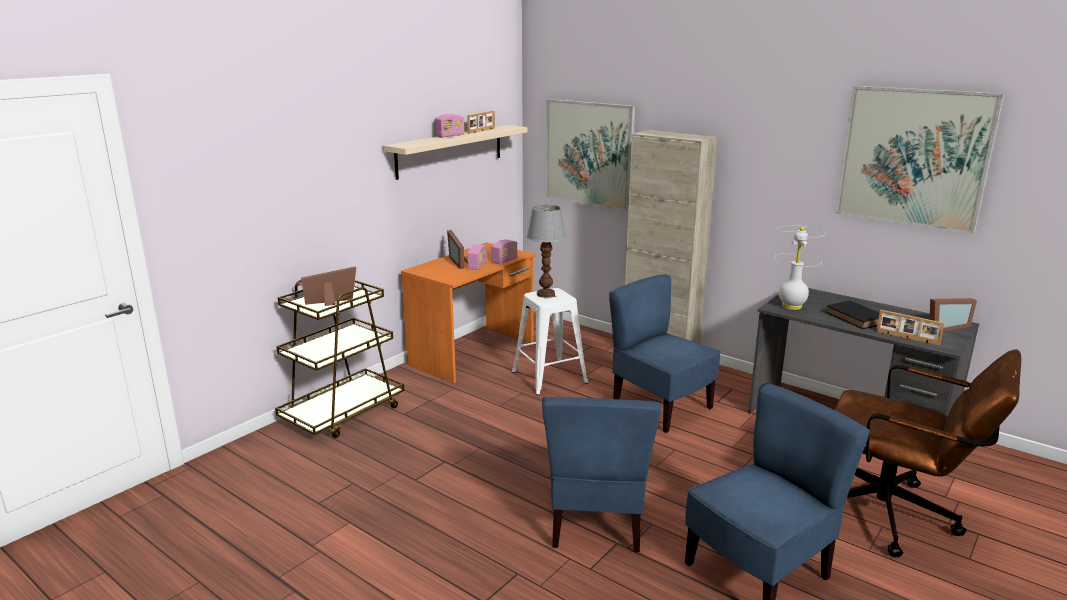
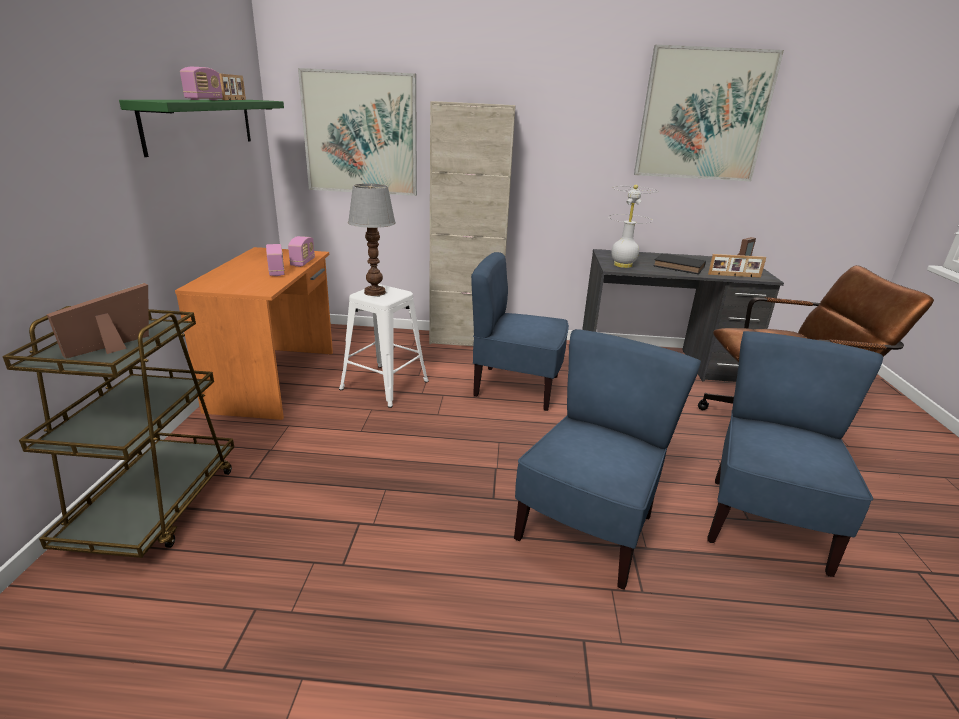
camera: 35 degrees left, 5 degrees up
(450, 151) = (201, 124): beige shelf -> green shelf
(460, 262) = (247, 270): picture frame -> none
(596, 520) = (587, 529): blue chair -> blue chair turned 120 degrees counterclockwise

